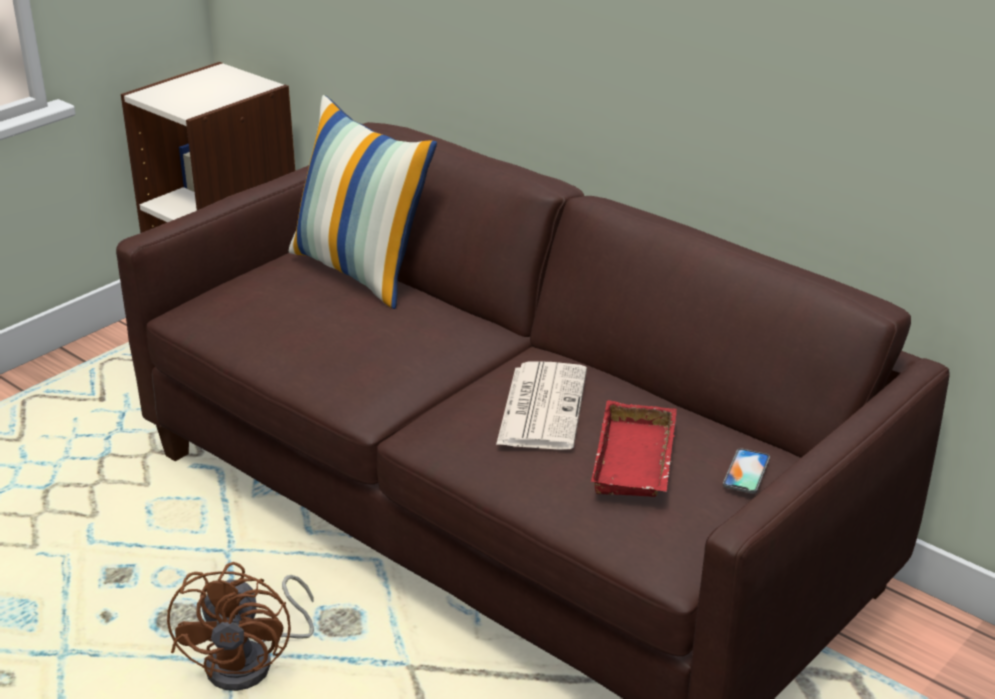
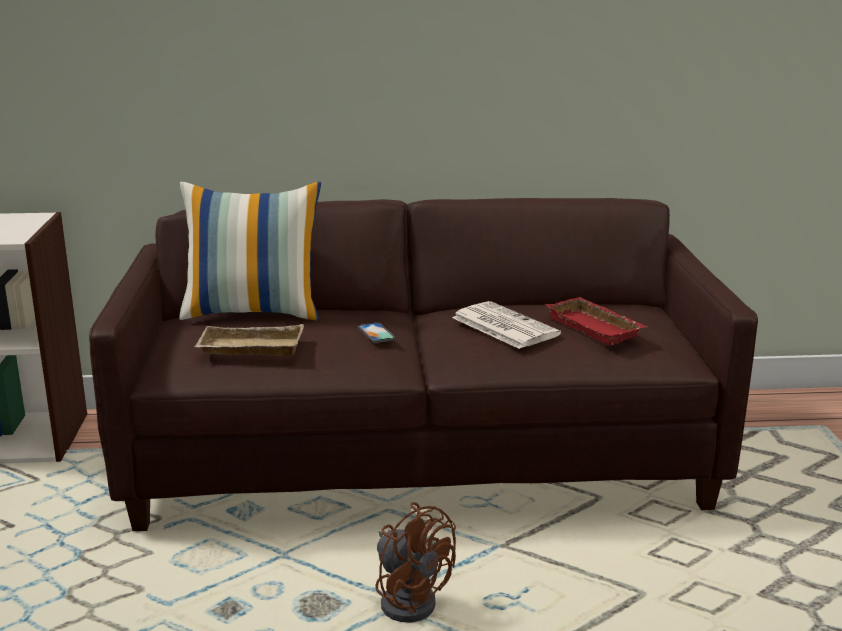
camera: 45 degrees left, 10 degrees down
(273, 316) = (249, 349): none -> beige tray
(746, 471) = (643, 315): phone -> phone (376, 333)

